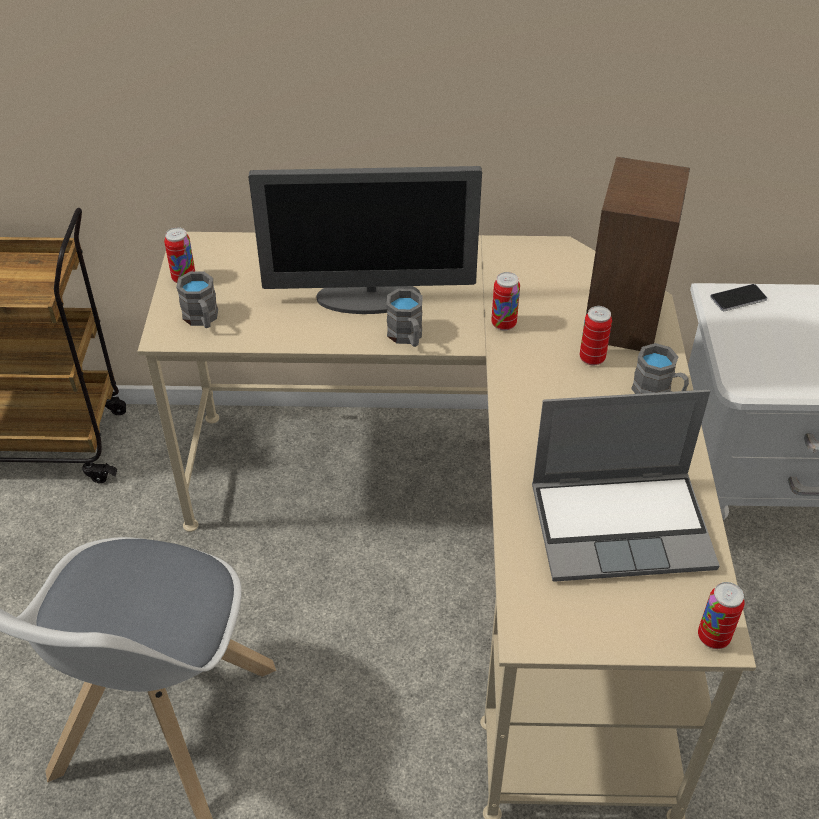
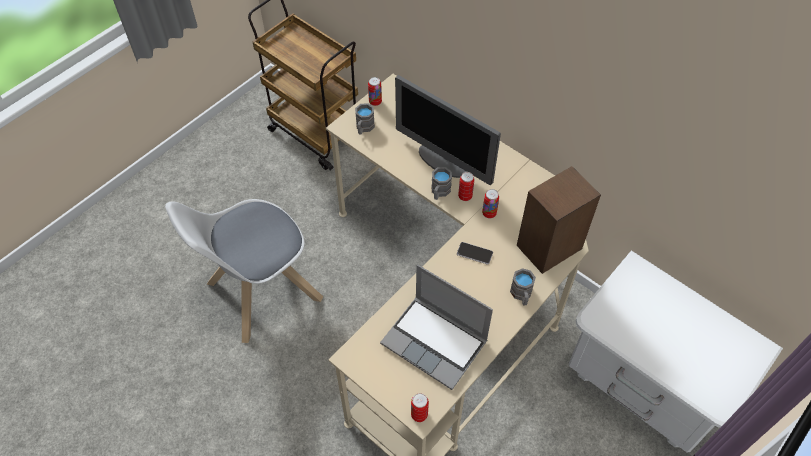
camera: 40 degrees right, 10 degrees up
(592, 358) = (510, 257): can -> can (465, 196)
(738, 298) = (644, 274): phone -> phone (474, 253)

